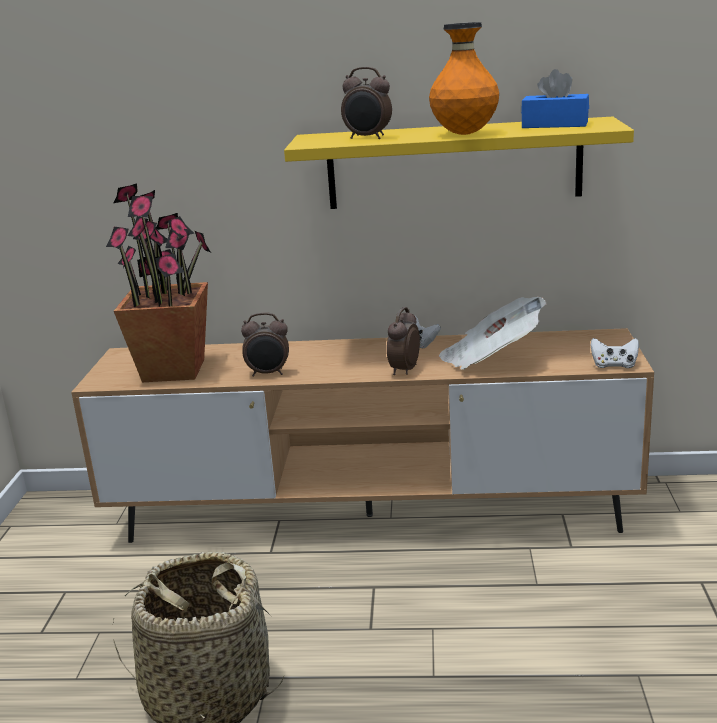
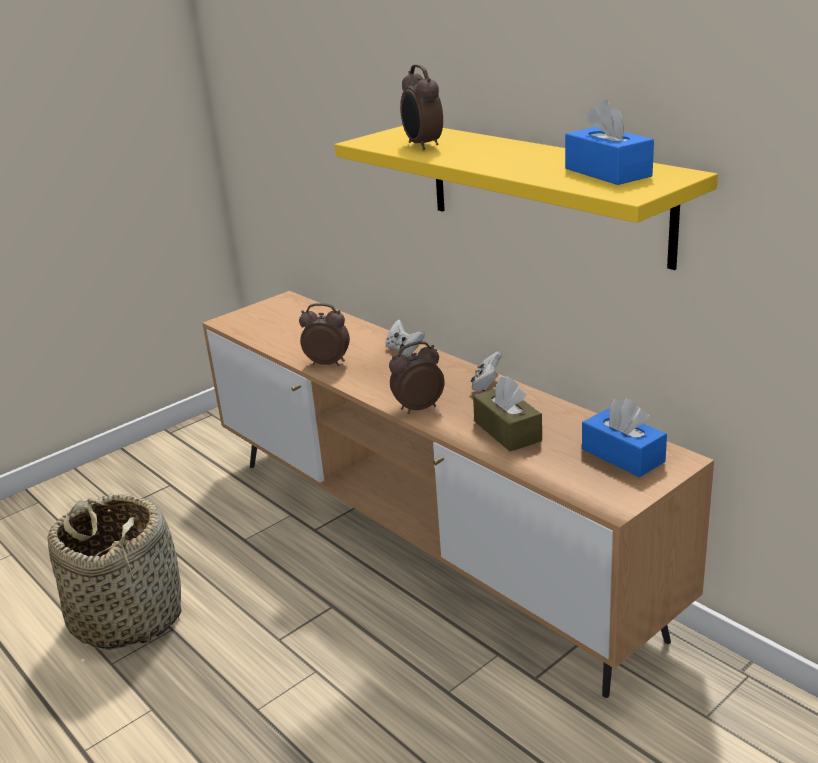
camera: 45 degrees right, 5 degrees up
(175, 370) = (284, 331): potted plant -> none
(268, 373) = (328, 363): alarm clock -> alarm clock turned 150 degrees clockwise
(464, 134) = (493, 164): orange vase -> none
(491, 358) = (507, 431): newspaper -> brown tissue box
(581, 343) = (622, 455): none -> blue tissue box
(614, 365) = (596, 498): white game controller -> white game controller (404, 350)

